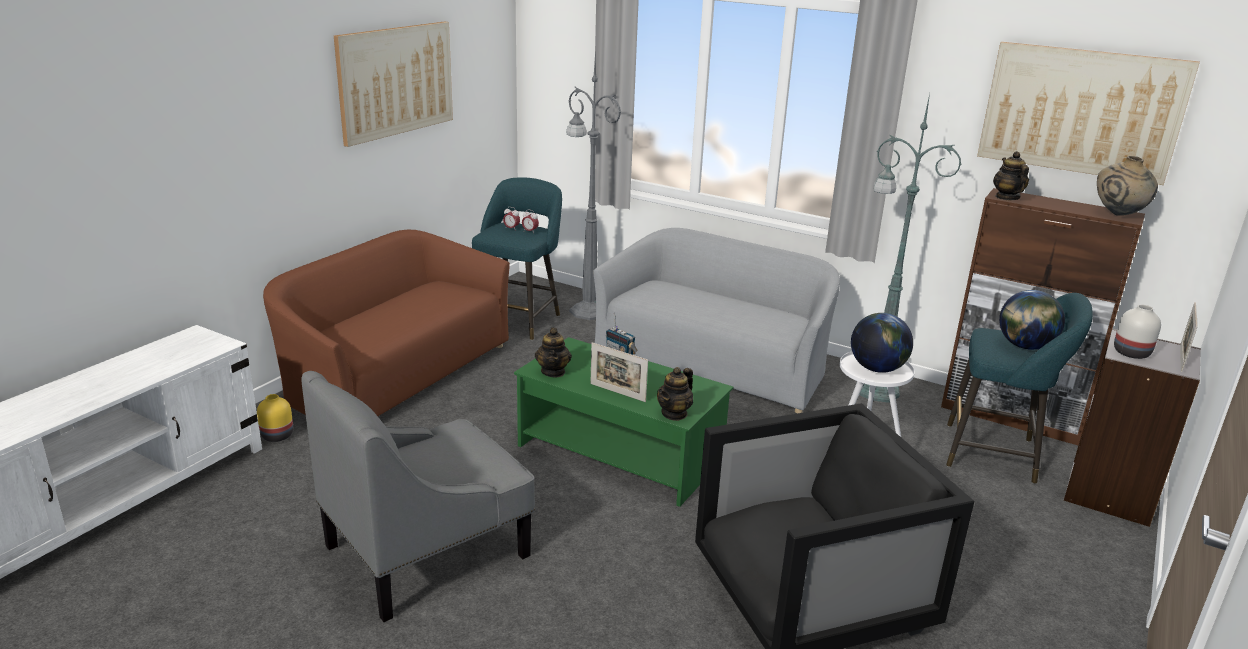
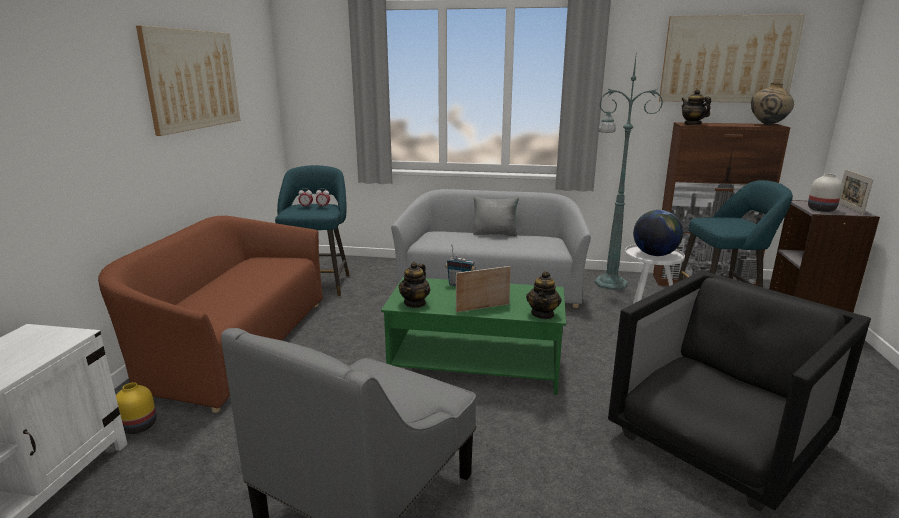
camera: 20 degrees left, 5 degrees down
(553, 372) = (415, 303): teapot -> teapot turned 45 degrees clockwise
(587, 311) = (368, 269): grey floor lamp -> none
(617, 392) = (482, 308): picture frame -> picture frame turned 150 degrees clockwise
(730, 298) = (495, 234): none -> grey pillow
(1024, 346) = (737, 222): globe -> none

